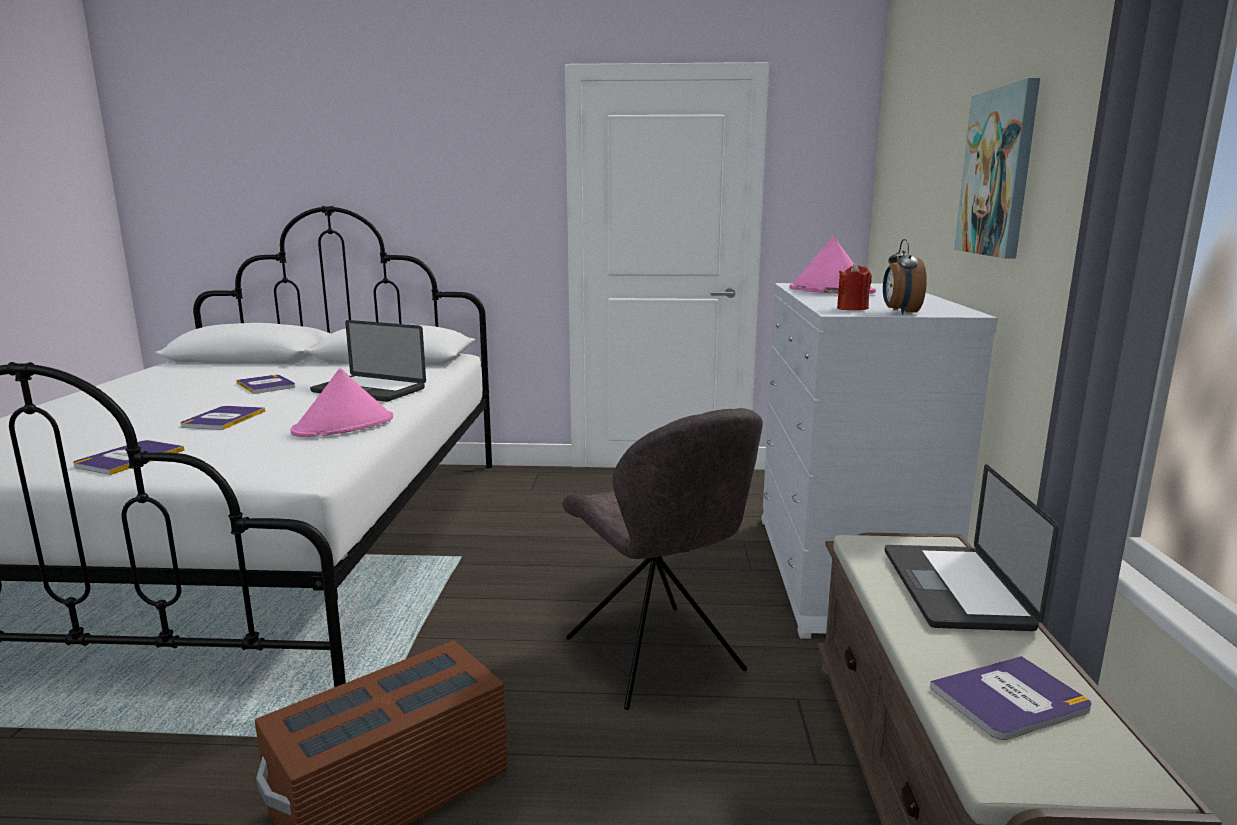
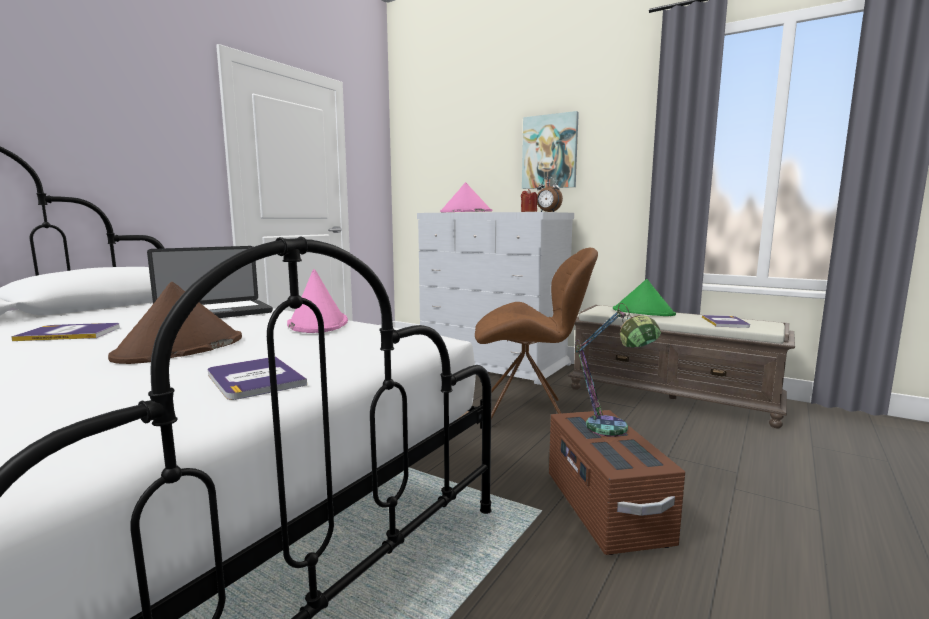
camera: 60 degrees left, 5 degrees down
(223, 419) = (180, 349): book -> brown hat
(404, 699) = (612, 433): none -> table lamp
(656, 658) = (528, 414): grey chair -> brown chair
(955, 588) = (643, 312): laptop -> green hat

